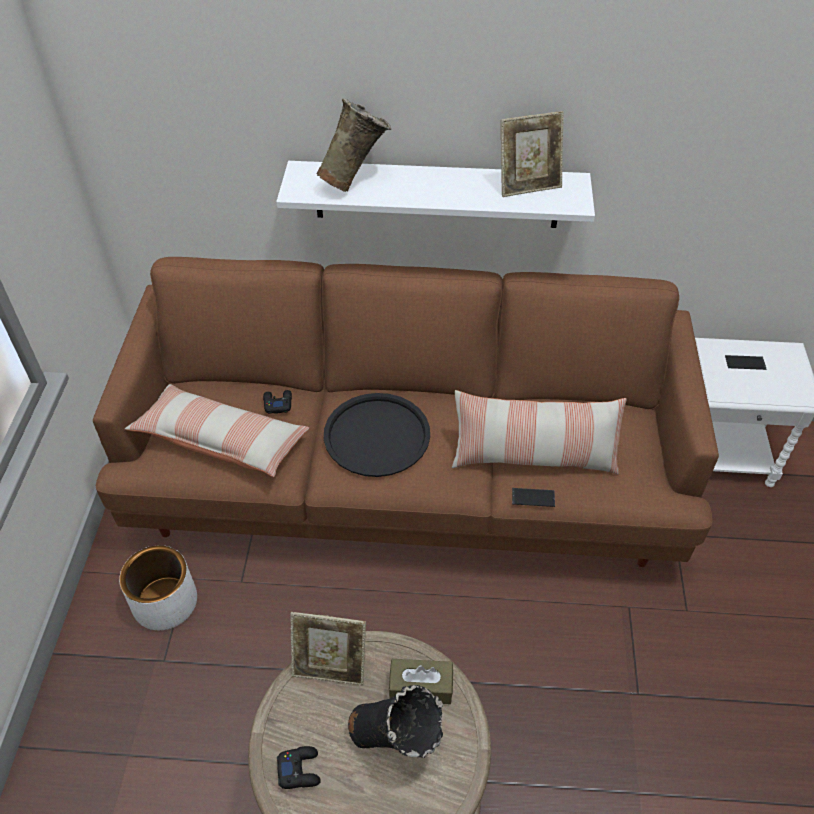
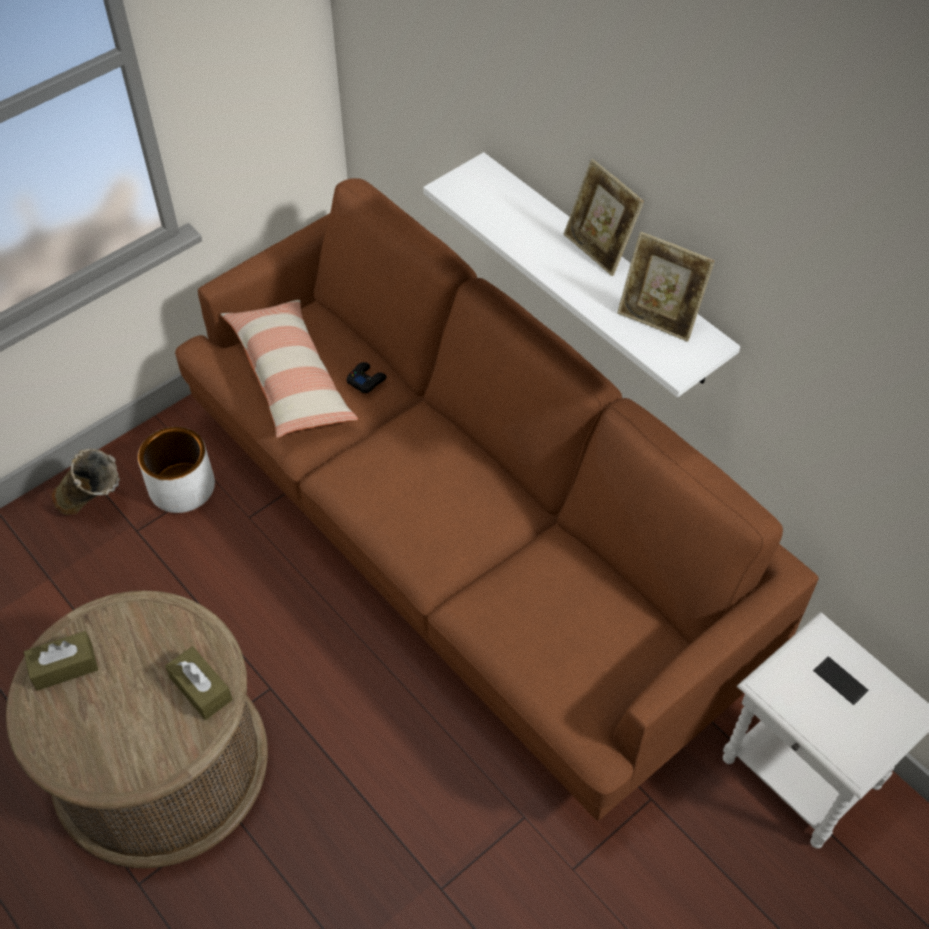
camera: 45 degrees right, 5 degrees up
(299, 769) = (64, 667): black game controller -> brown tissue box
(330, 667) = (161, 618): picture frame -> picture frame (598, 249)
(355, 181) = (511, 210): beige vase -> beige vase (95, 508)
(377, 436) = (408, 469): black tray -> none
(397, 745) = (139, 712): black vase -> none
(533, 497) = (470, 628): phone -> none
(534, 456) = (515, 595): pillow -> none

